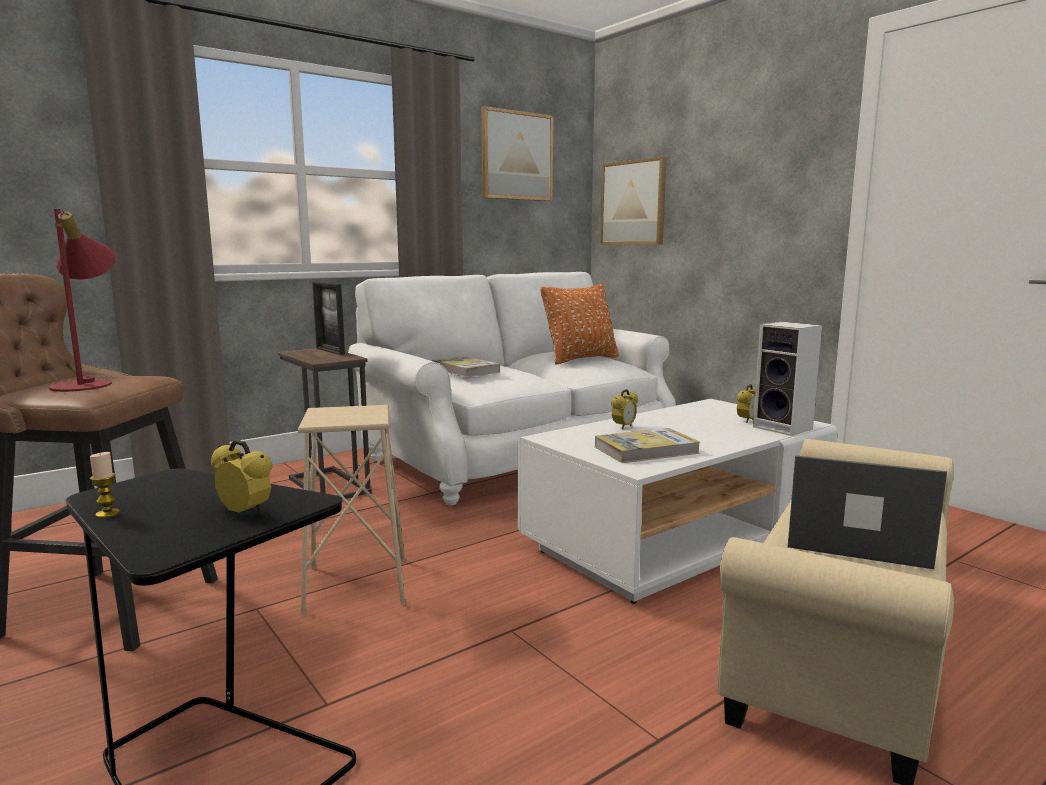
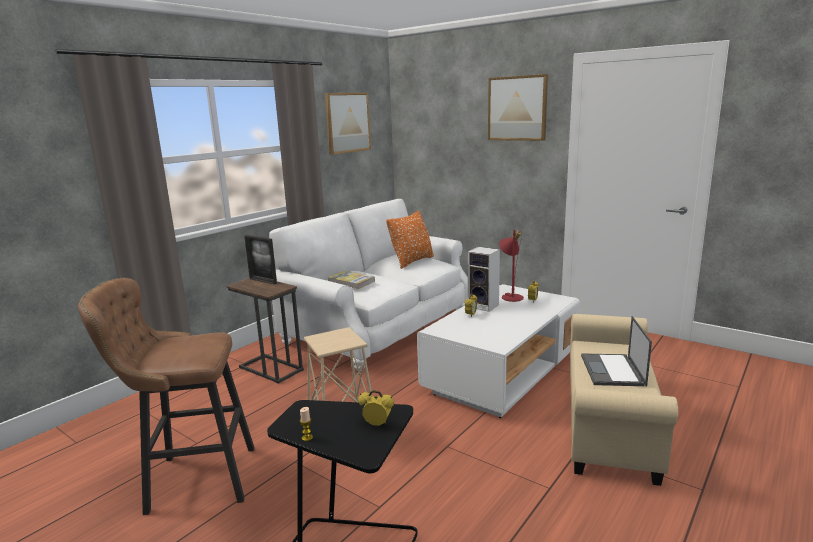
camera: 15 degrees left, 5 degrees up
(89, 383) = (187, 348): red table lamp -> red table lamp (511, 296)
(633, 203) = (424, 149): picture -> picture (517, 108)
(646, 450) = (495, 332): book -> none
(785, 428) = (555, 304): speaker -> speaker (484, 306)
(853, 538) = (613, 371): laptop -> laptop turned 90 degrees counterclockwise

